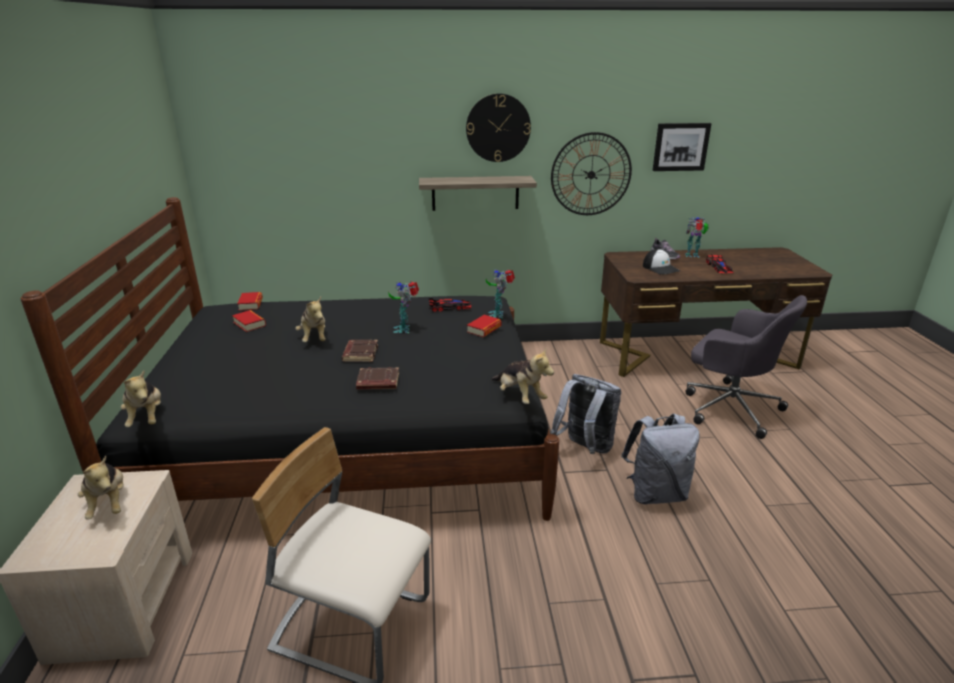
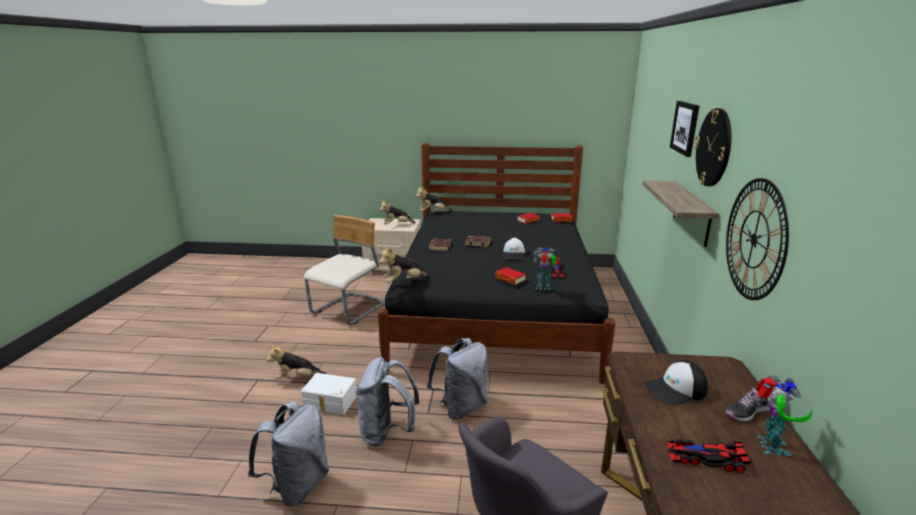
camera: 100 degrees right, 5 degrees down
(314, 338) = (504, 233): plush toy -> plush toy (297, 378)
(404, 329) = (514, 254): toy robot -> cap
(634, 559) = (330, 402): none -> white storage box
(680, 147) = (847, 250): picture -> picture (685, 128)
(771, 541) = (297, 486): none -> grey backpack

